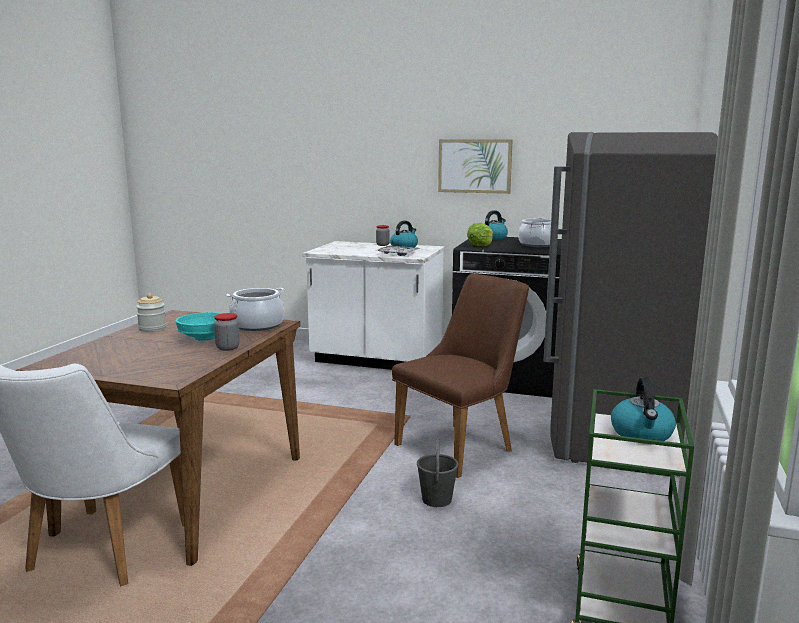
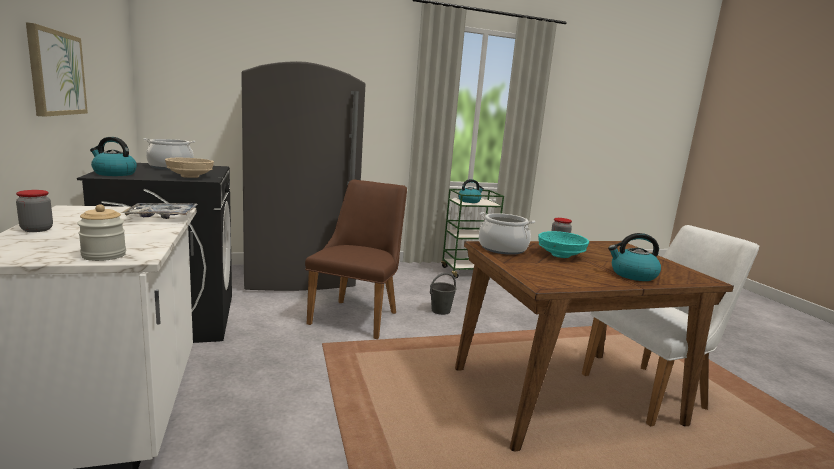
camera: 125 degrees left, 0 degrees up
(152, 329) = (590, 278): jar -> jar (104, 255)
(404, 247) = (70, 218): kettle -> kettle (632, 275)
(463, 445) = (359, 315): brown chair -> brown chair turned 90 degrees clockwise
(480, 246) = (190, 177): lettuce -> beige bowl

